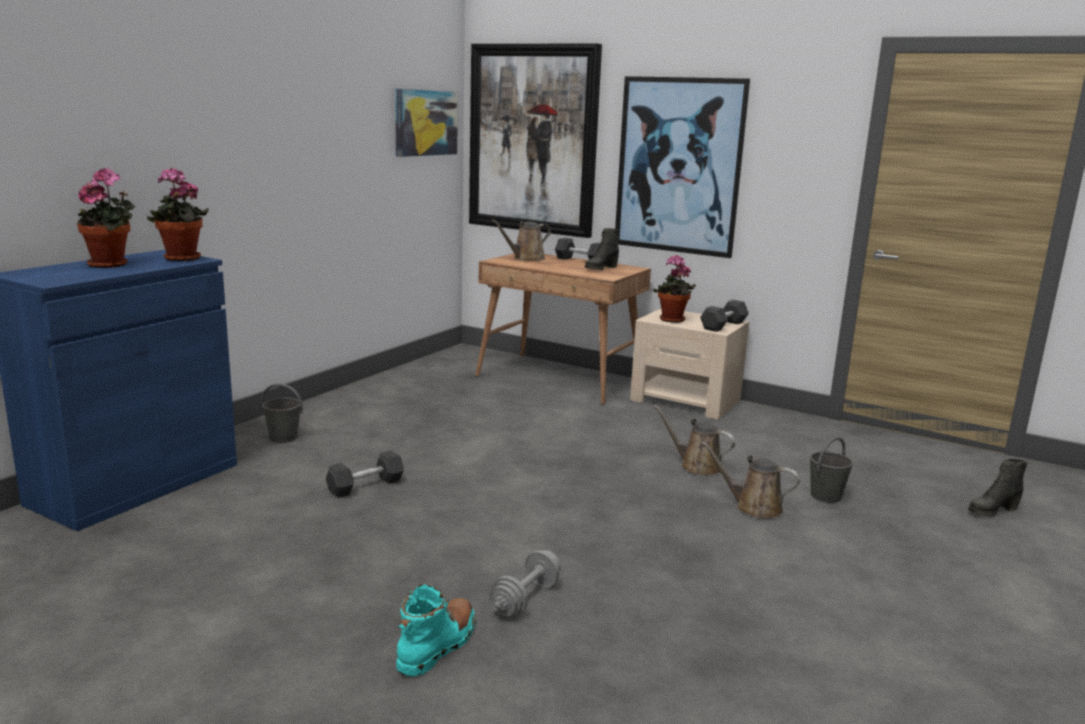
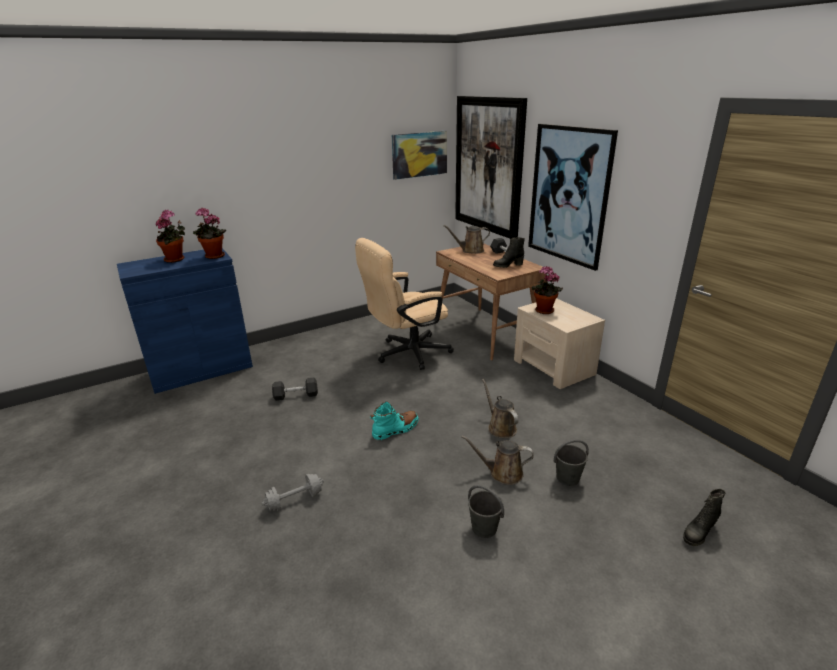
camera: 30 degrees right, 10 degrees up
(284, 438) = (290, 352): grey bucket -> grey bucket (484, 528)
(437, 646) = (224, 517): turquoise boot -> turquoise boot (395, 429)
(479, 414) = (406, 354): none -> beige office chair
(723, 326) = (577, 322): grey dumbbell -> none
(753, 507) = (502, 473): brown watering can -> brown watering can turned 45 degrees counterclockwise
(992, 511) = (698, 532): black boot -> black boot turned 45 degrees counterclockwise

